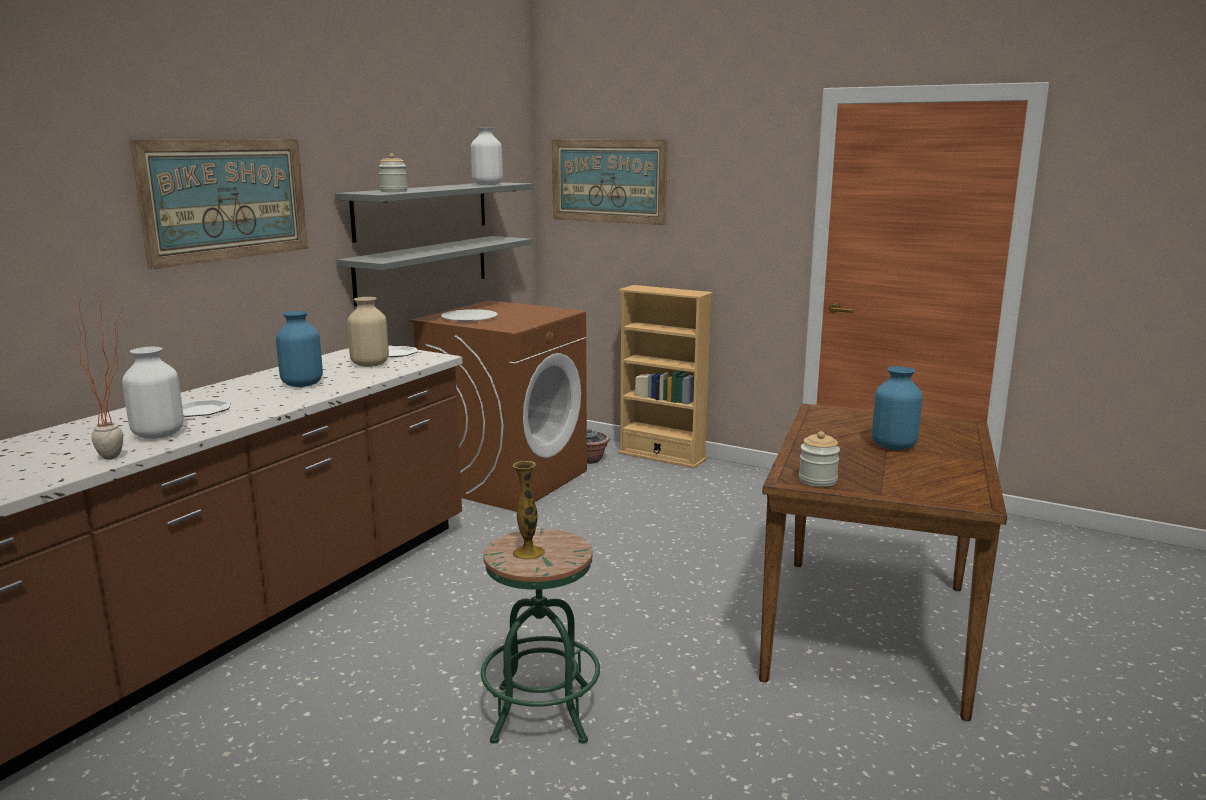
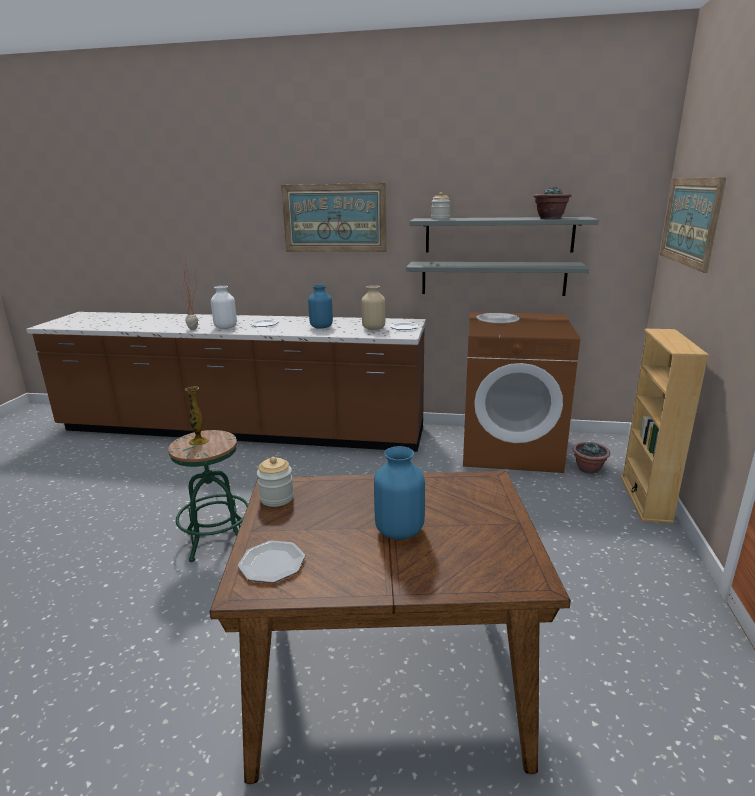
camera: 70 degrees right, 5 degrees up
(487, 184) = (549, 218): white vase -> potted plant
(938, 490) = (272, 563): none -> plate

